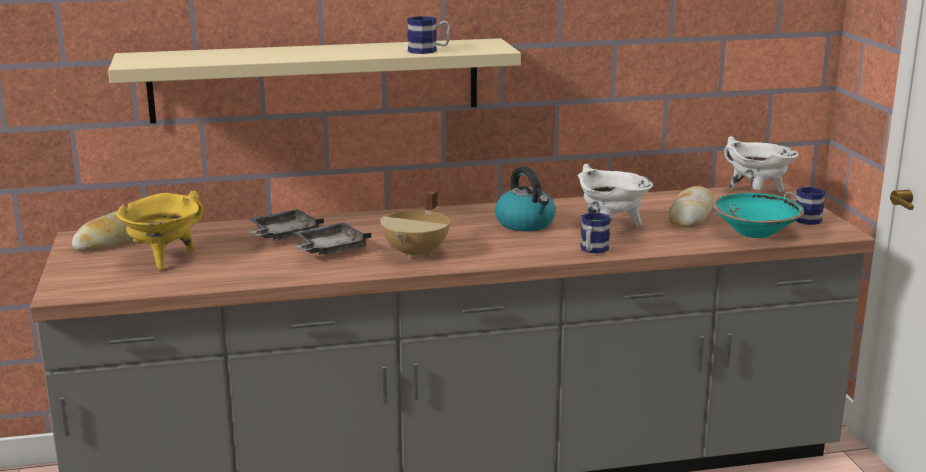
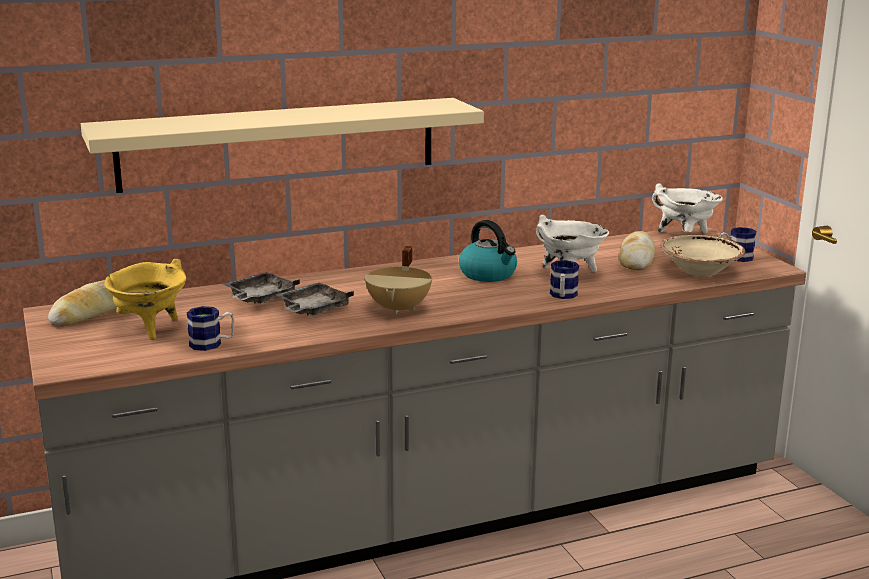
camera: 10 degrees left, 0 degrees up
(428, 51) = (395, 112): mug -> mug (212, 344)
(755, 232) = (700, 271): turquoise bowl -> beige bowl

